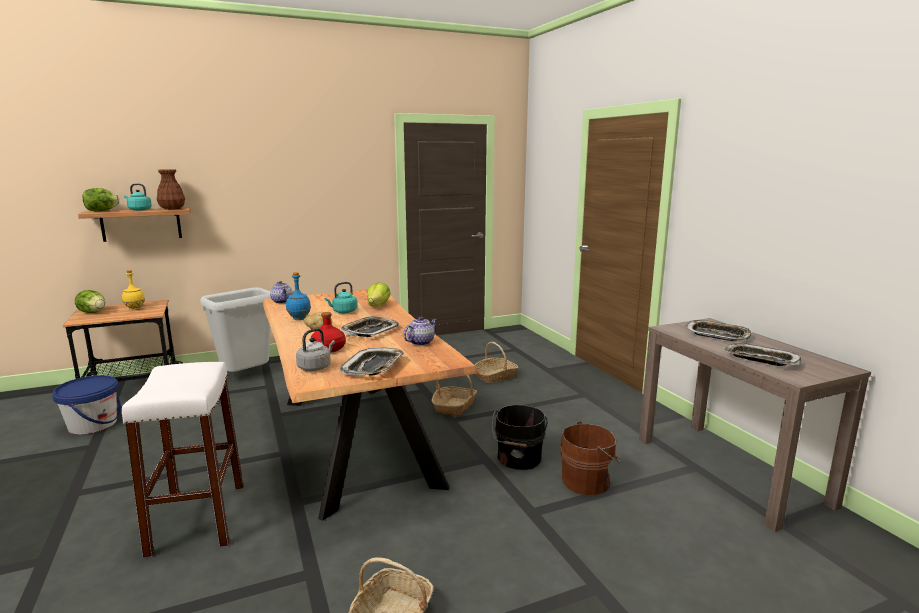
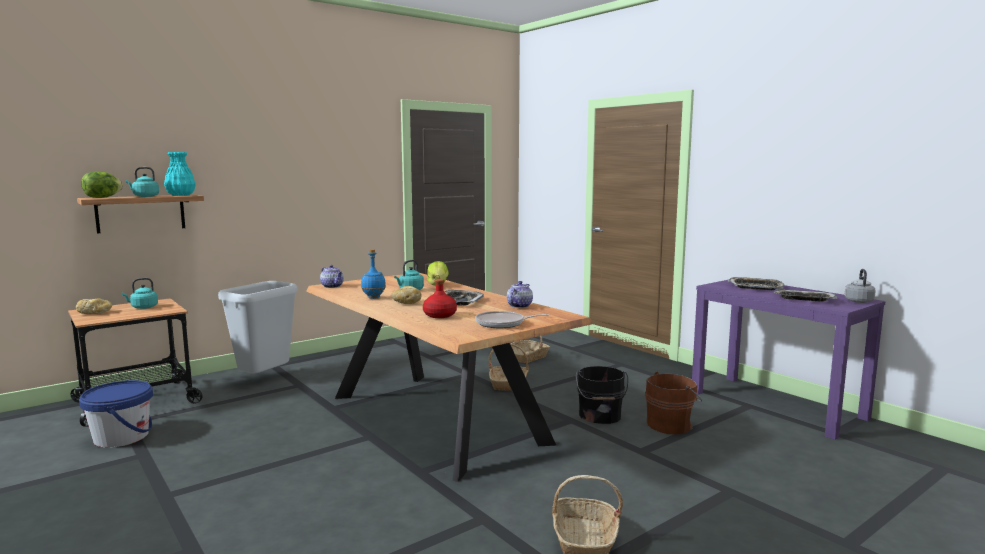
camera: 15 degrees left, 5 degrees down
(93, 312) = (95, 313): lettuce -> bread
(134, 309) = (143, 307): yellow bottle -> turquoise kettle
(172, 209) = (181, 195): brown vase -> turquoise vase
(198, 518) = (329, 496): white stool -> none
(315, 367) = (449, 327): grey kettle -> grey kettle (858, 301)
(373, 367) = (502, 324): tray -> frying pan
(730, 470) = (776, 405): brown console table -> purple console table

